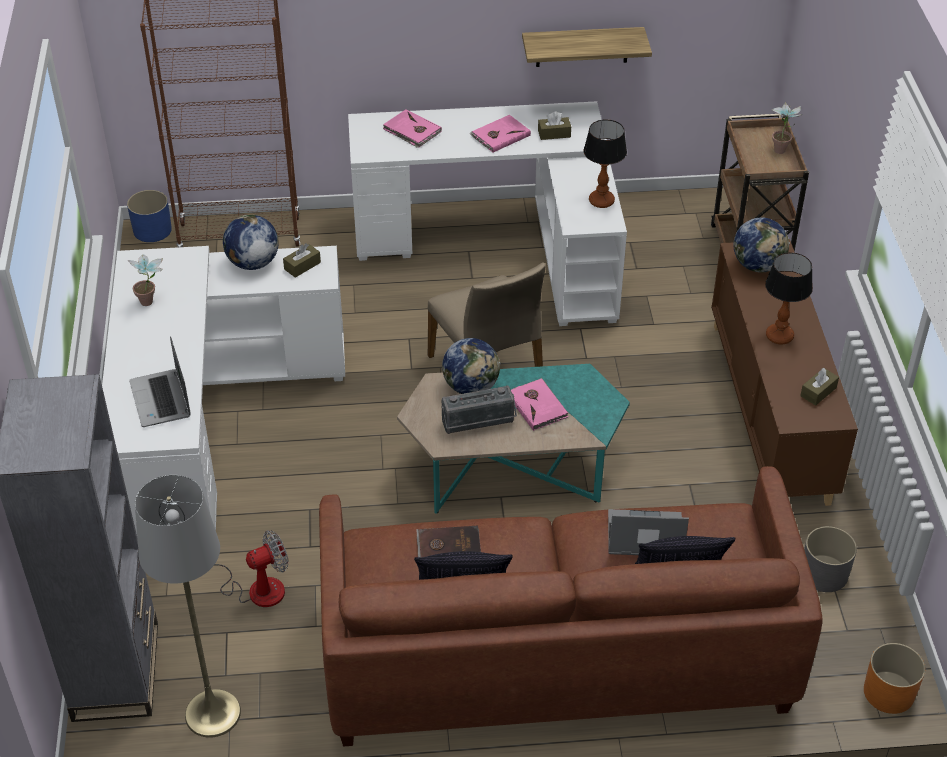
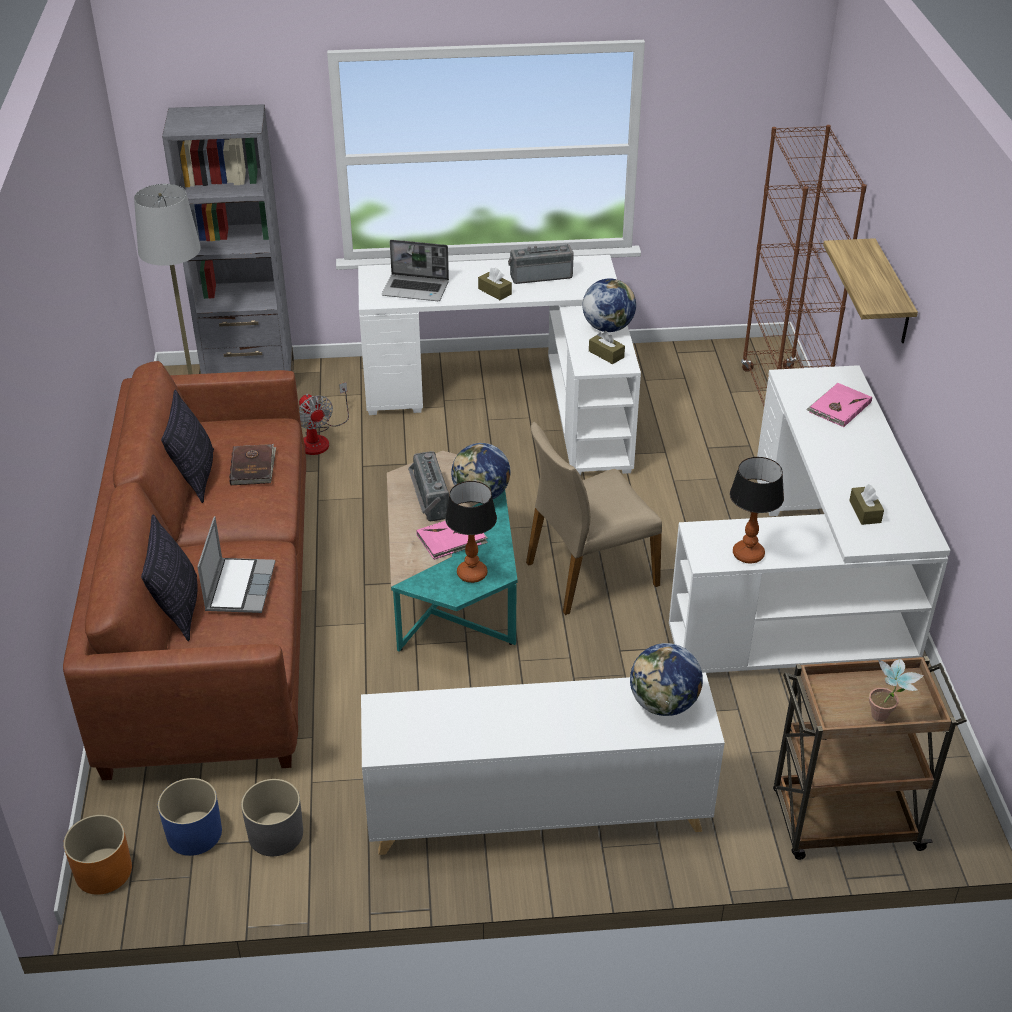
camera: 90 degrees right, 5 degrees down
(151, 302) = (540, 275): potted plant -> radio
(152, 230) = (774, 352): blue planter -> blue planter (194, 833)
(162, 400) = (416, 289): laptop -> laptop turned 150 degrees counterclockwise
(500, 135) = (848, 469): pink book -> none
(582, 46) = (970, 474): shelf -> shelf (891, 294)
(769, 411) = (536, 811): brown cabinet -> white cabinet
(779, 336) = (527, 710): table lamp -> table lamp (471, 573)
(818, 392) = (427, 737): brown tissue box -> brown tissue box (494, 291)

